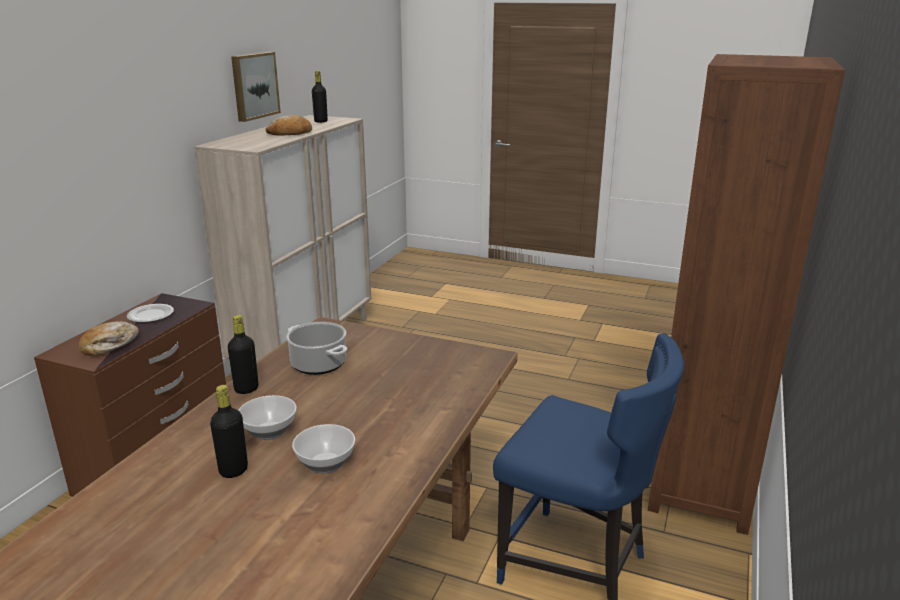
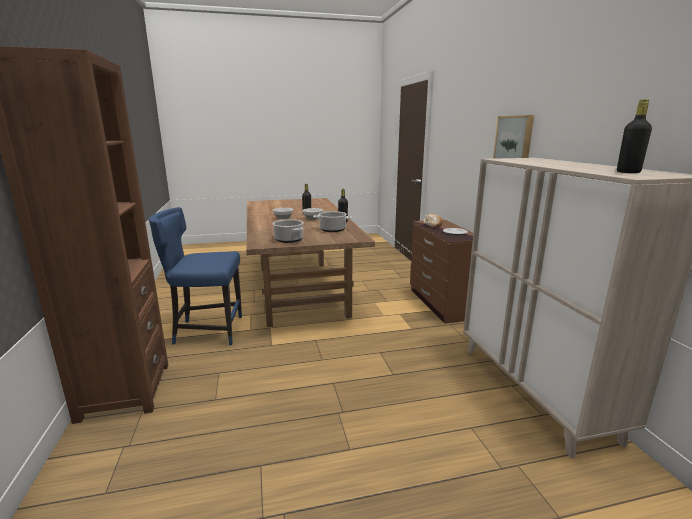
camera: 145 degrees right, 5 degrees down
(254, 85) = (621, 117): picture -> picture (514, 141)
(290, 133) = (551, 164): bread -> none
(430, 355) = (289, 240): none -> cooking pot

